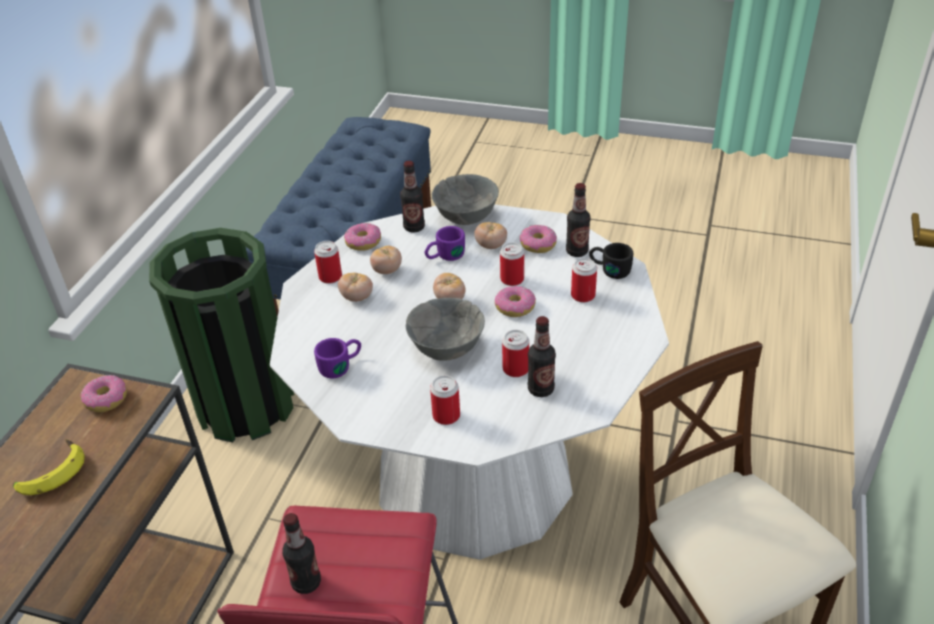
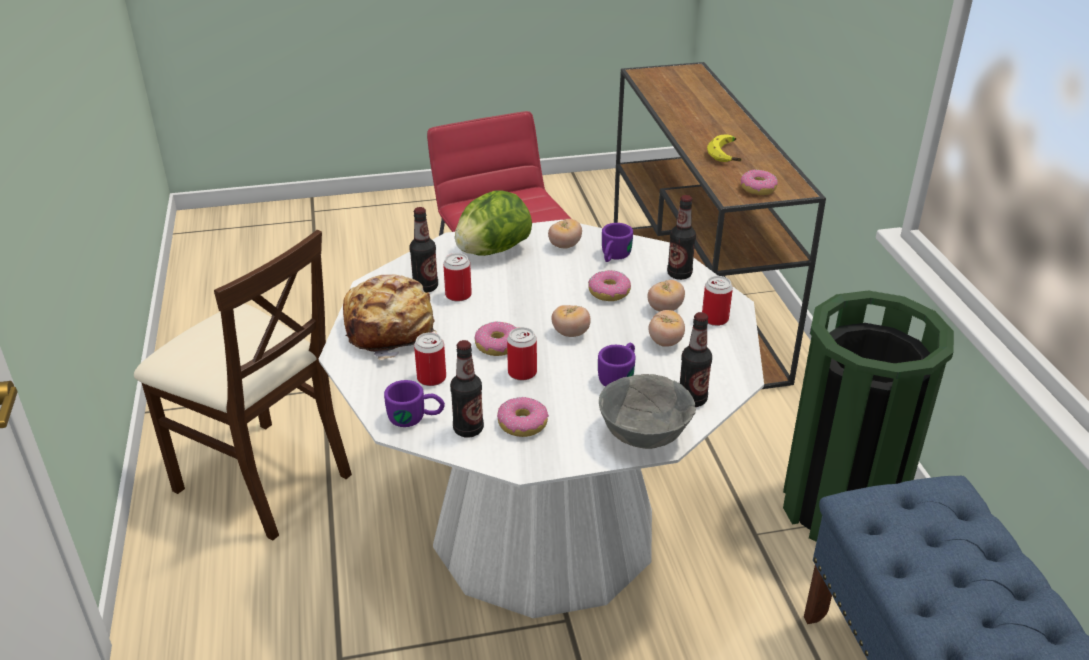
camera: 150 degrees right, 5 degrees down
(306, 582) = (528, 202): bottle -> bottle (679, 274)
(363, 242) = (728, 364): donut -> donut (609, 292)
(445, 348) = (536, 293): grey bowl -> none
(446, 416) = (492, 251): can -> lettuce
(491, 246) = (578, 404): tomato -> tomato (564, 246)
(595, 351) = (391, 329): none -> bread
(609, 269) = (416, 417): black mug -> purple mug

